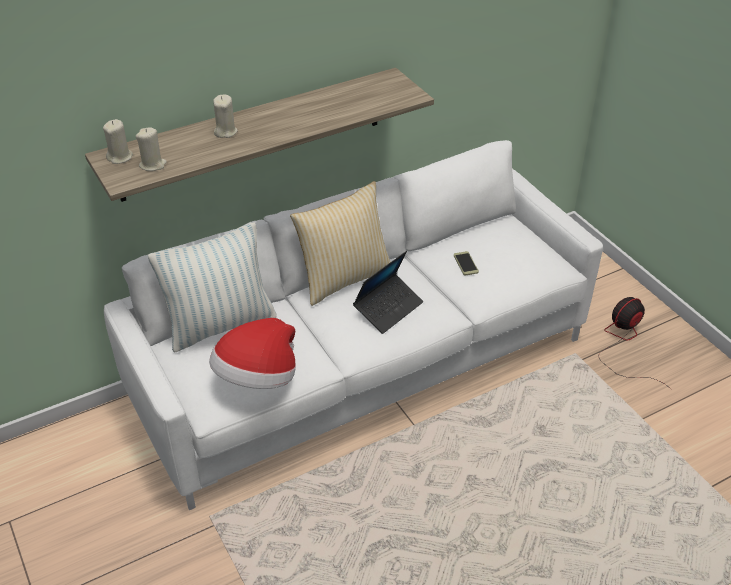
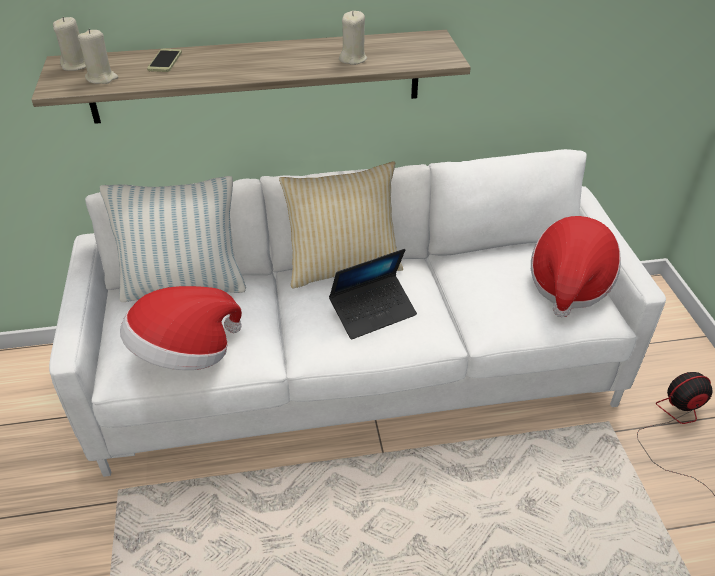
camera: 20 degrees right, 0 degrees up
(225, 132) = (206, 60): beige candle -> beige candle (353, 59)
(466, 264) = (488, 283): phone -> phone (165, 61)
(526, 250) = (569, 284): none -> hat

